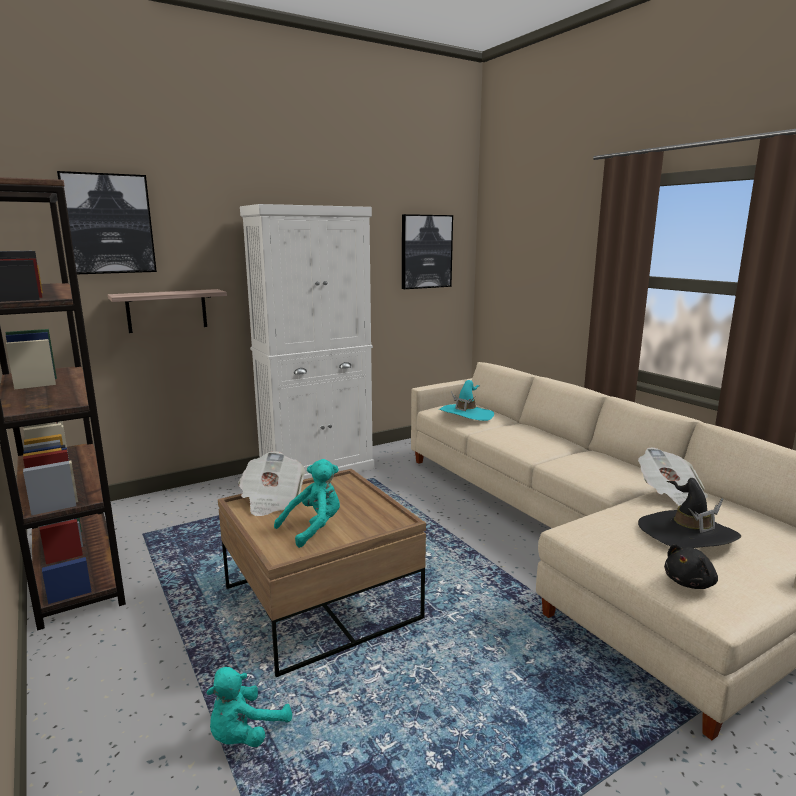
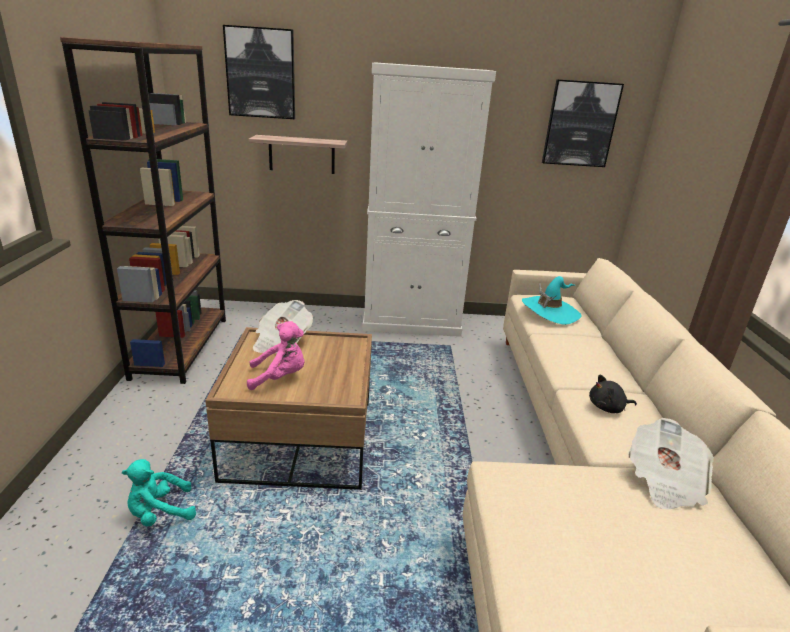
camera: 30 degrees right, 10 degrees up
(314, 528) = (280, 377): turquoise plush toy -> pink plush toy
(687, 534) = (616, 535): black hat -> none
(690, 583) = (545, 588): black plush toy -> black plush toy (608, 408)

